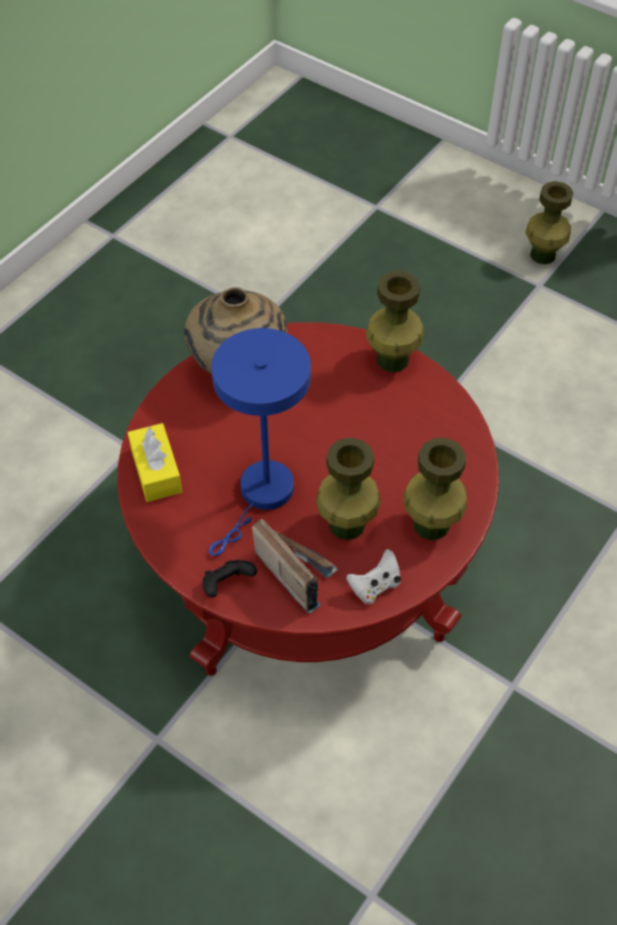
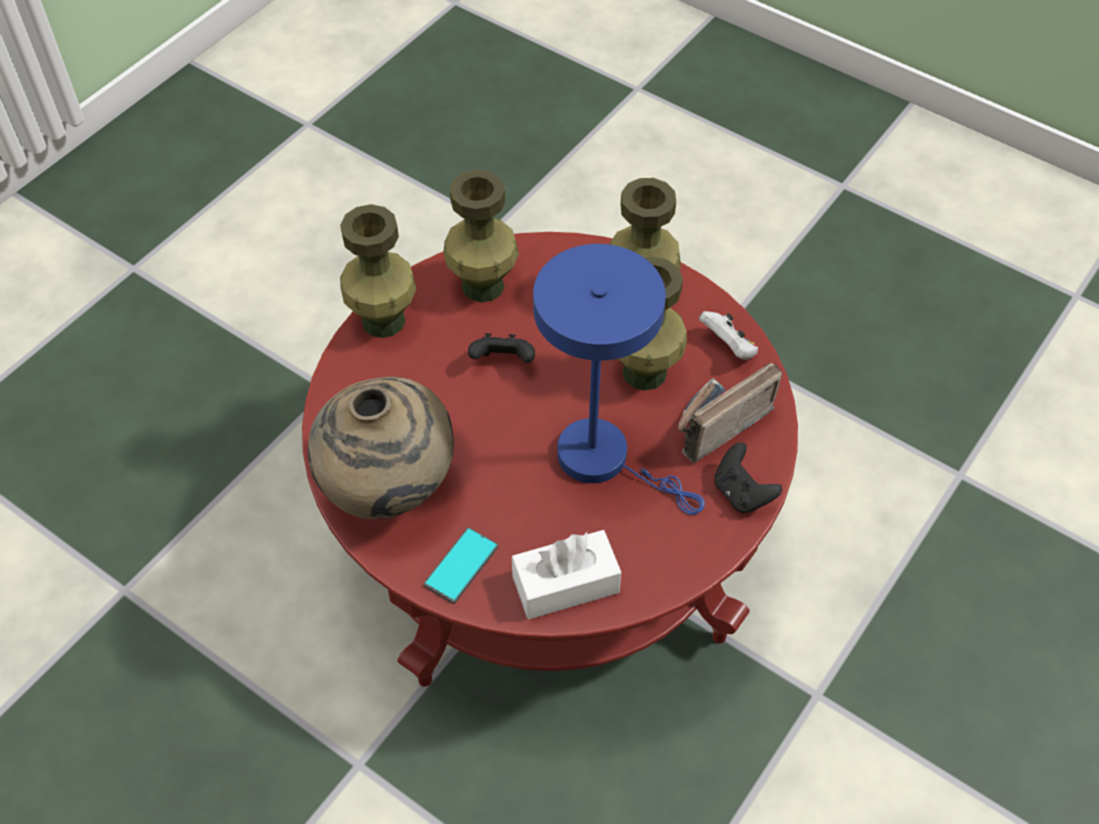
camera: 90 degrees left, 0 degrees up
(156, 471) = (565, 584): yellow tissue box -> white tissue box
(176, 412) = (461, 566): none -> phone
(355, 432) = (503, 362): none -> black game controller
(542, 255) = (79, 260): green vase -> green vase (483, 286)

